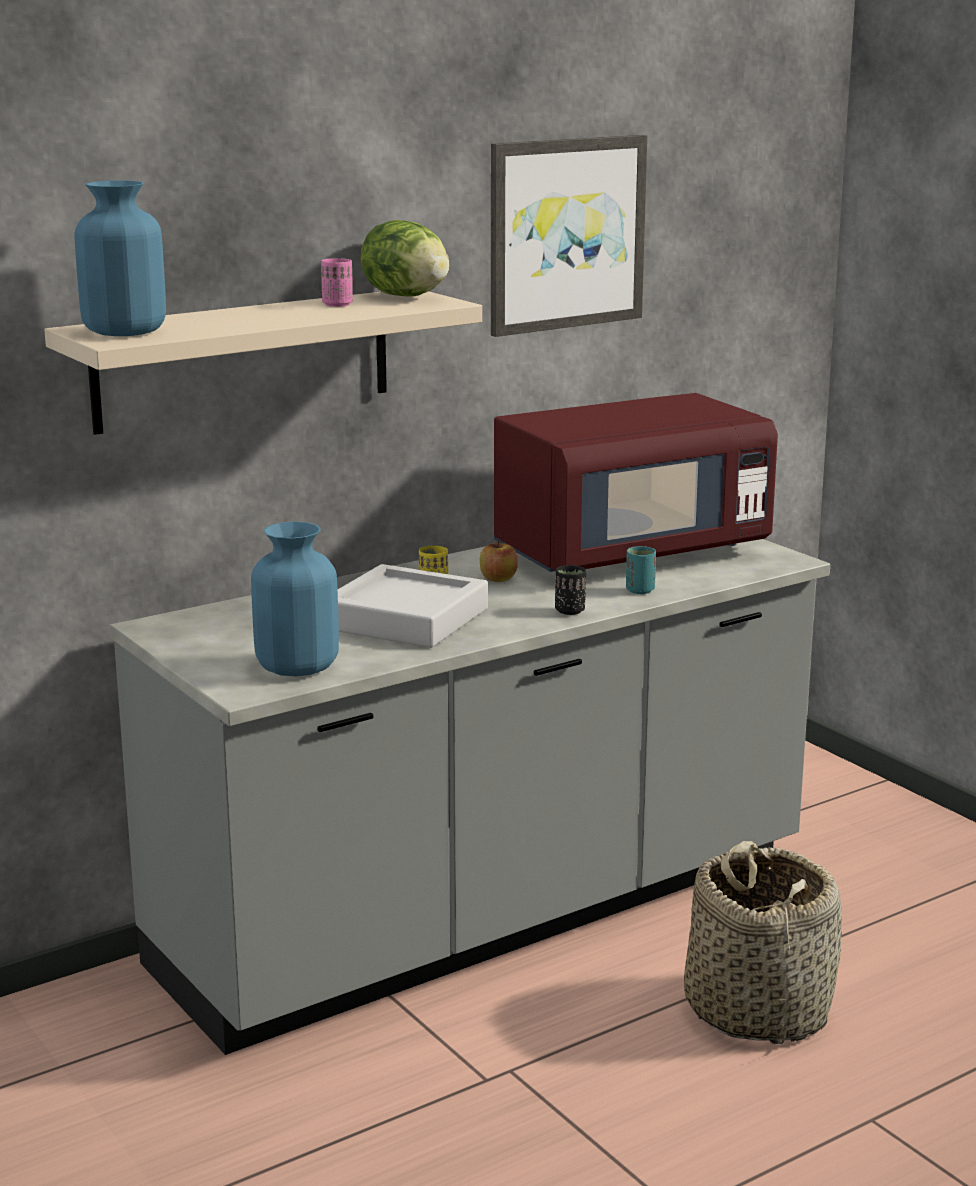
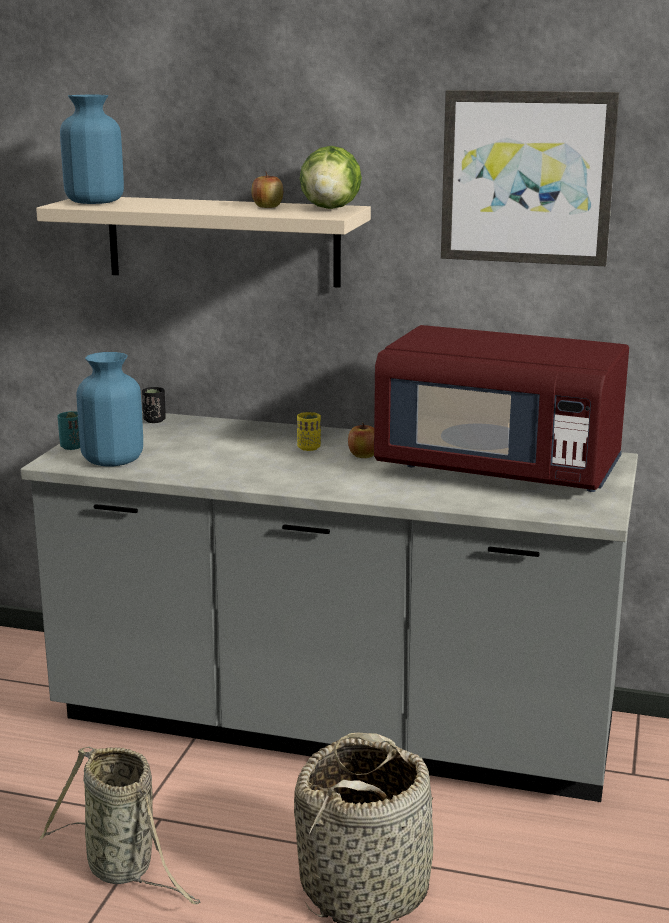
camera: 50 degrees right, 0 degrees up
(337, 304) = (267, 207): pink cup -> apple
(405, 619) = (241, 457): grey tray -> none
(570, 611) = (340, 489): black cup -> black cup (154, 420)
(570, 1123) = (124, 869): none -> basket
(640, 590) = (423, 494): turquoise cup -> turquoise cup (72, 447)

